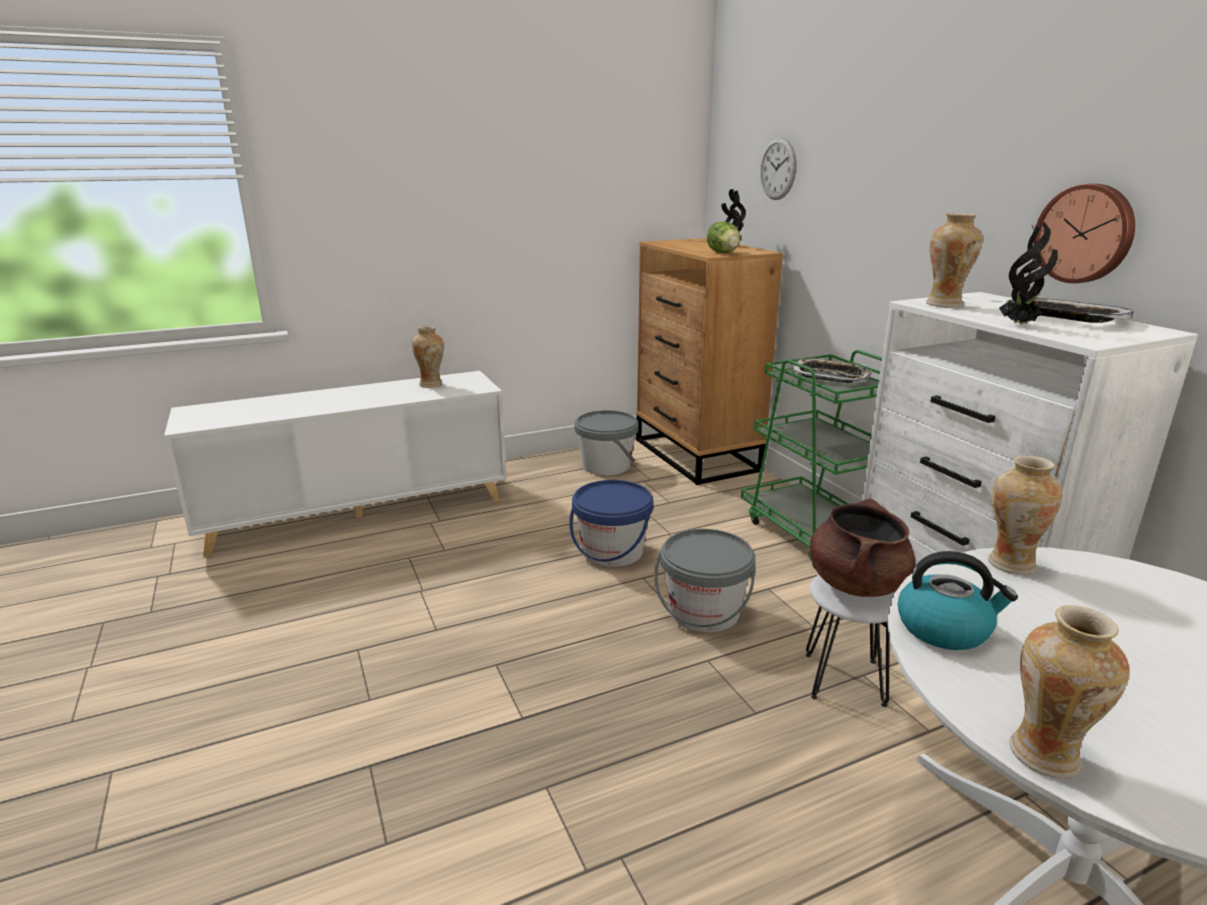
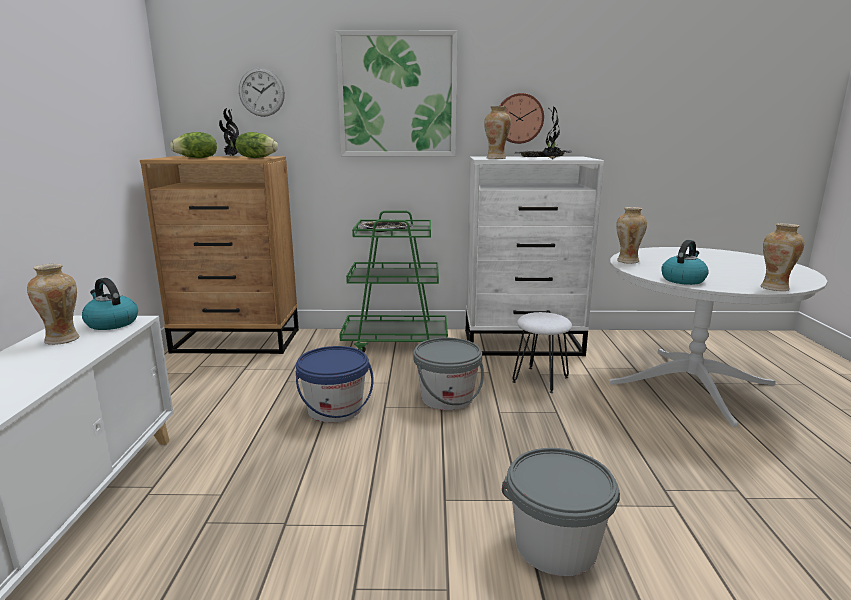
camera: 65 degrees left, 5 degrees down
(472, 385) = (111, 323): none -> kettle
(606, 466) = (192, 376): grey bucket -> grey bucket (555, 545)
(685, 245) = (197, 158): none -> lettuce
(856, 584) = (543, 317): brown cooking pot -> none
(908, 179) = (397, 95): none -> picture

